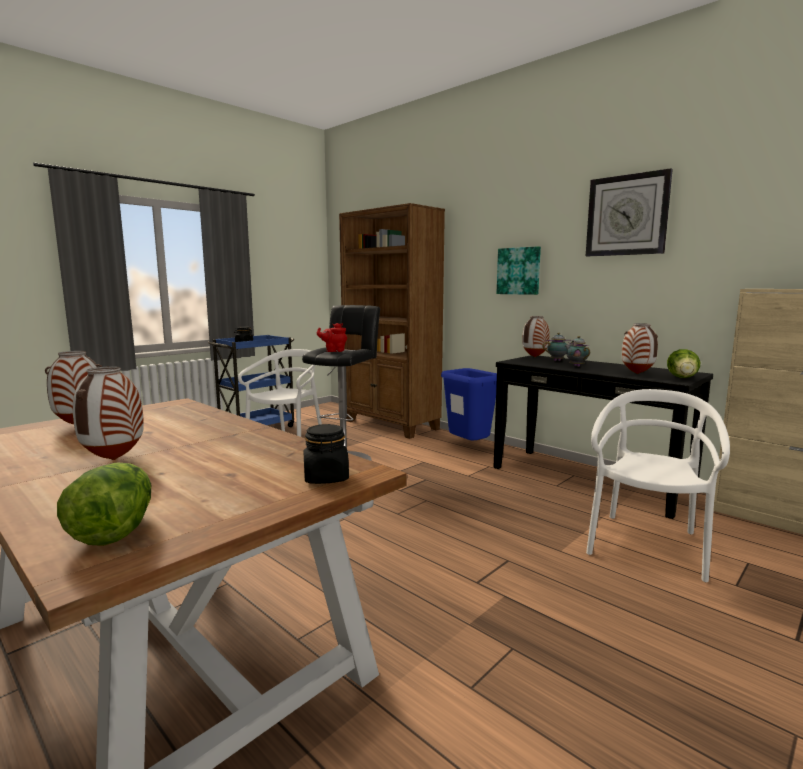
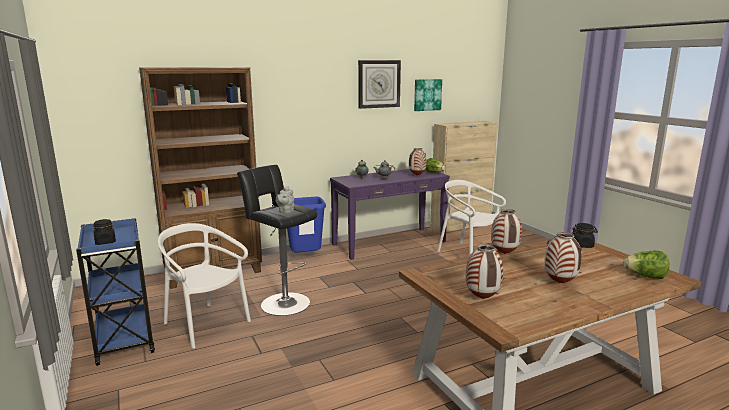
camera: 70 degrees left, 5 degrees up
(333, 351) = (285, 211): red teapot -> grey teapot
(519, 271) = (312, 119): picture -> picture (427, 95)
(534, 357) = (341, 178): vase -> vase (505, 254)
(589, 479) = (389, 243): black console table -> purple console table

